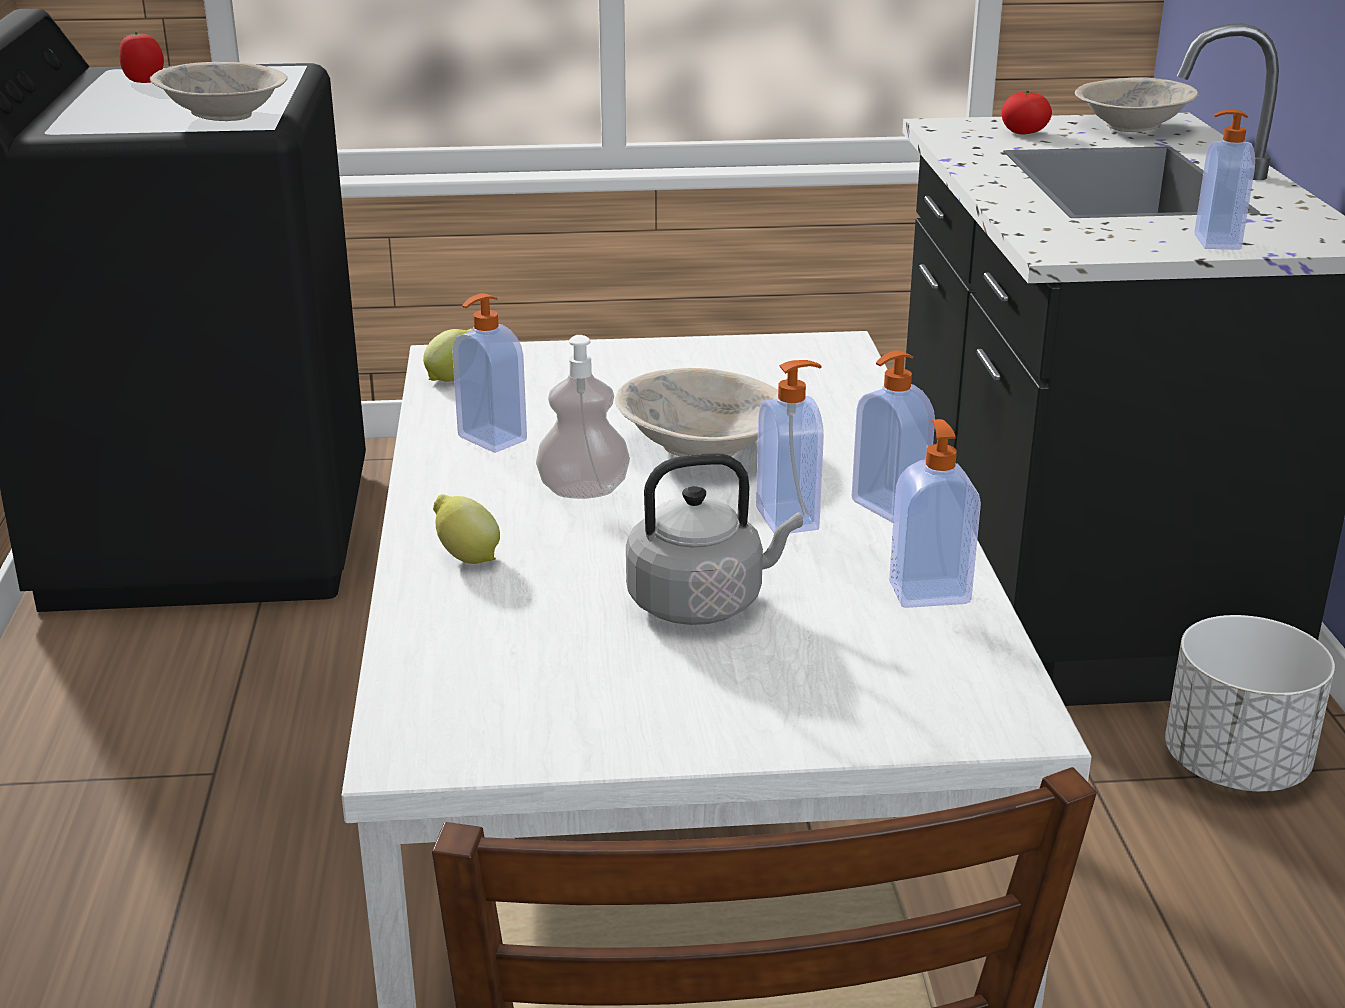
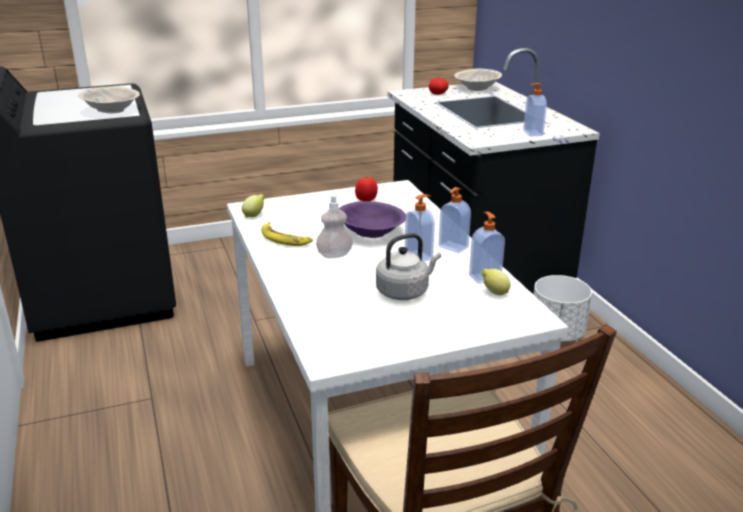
camera: 15 degrees left, 0 degrees up
(144, 81) = (60, 96): tomato -> tomato (366, 200)
(466, 557) = (304, 286): lemon -> lemon (494, 293)
(490, 439) = (285, 239): soap dispenser -> banana
(701, 448) = (370, 233): beige bowl -> purple bowl

